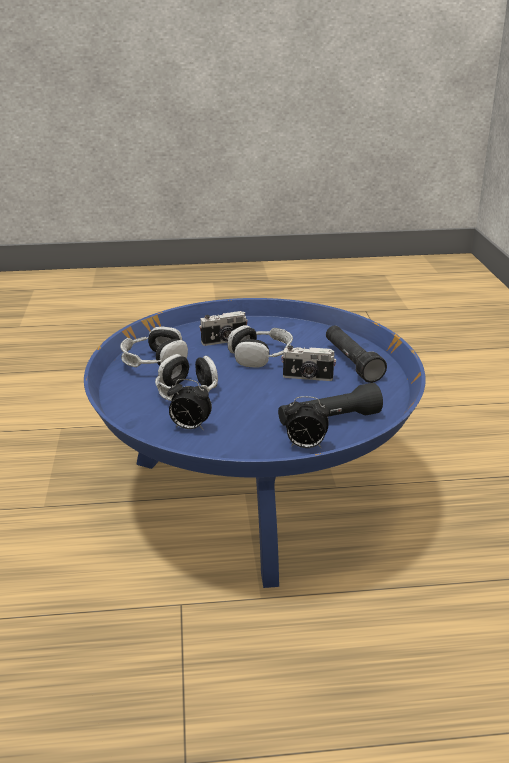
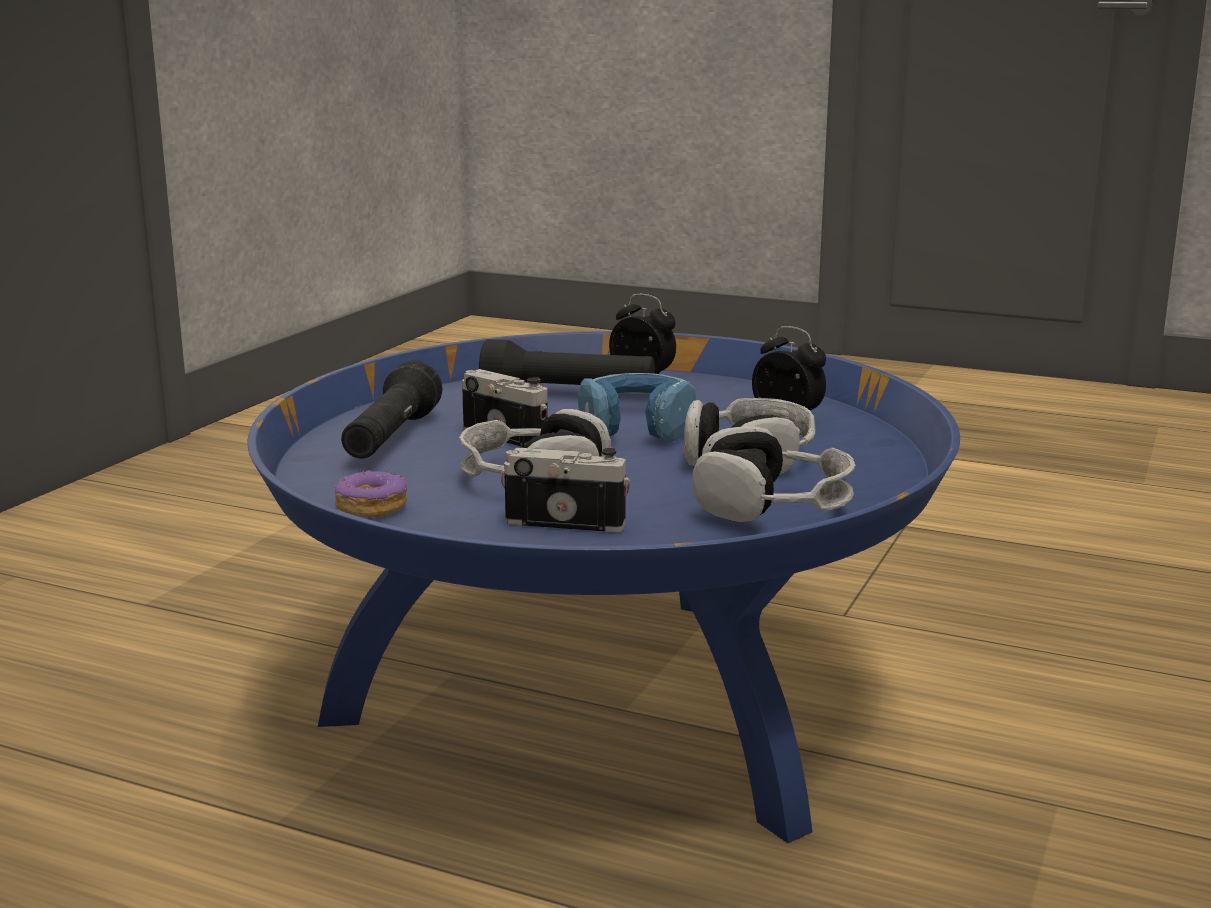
camera: 150 degrees left, 10 degrees down
(260, 401) = (637, 427): none -> blue headphones
(298, 330) = (371, 507): none -> donut

